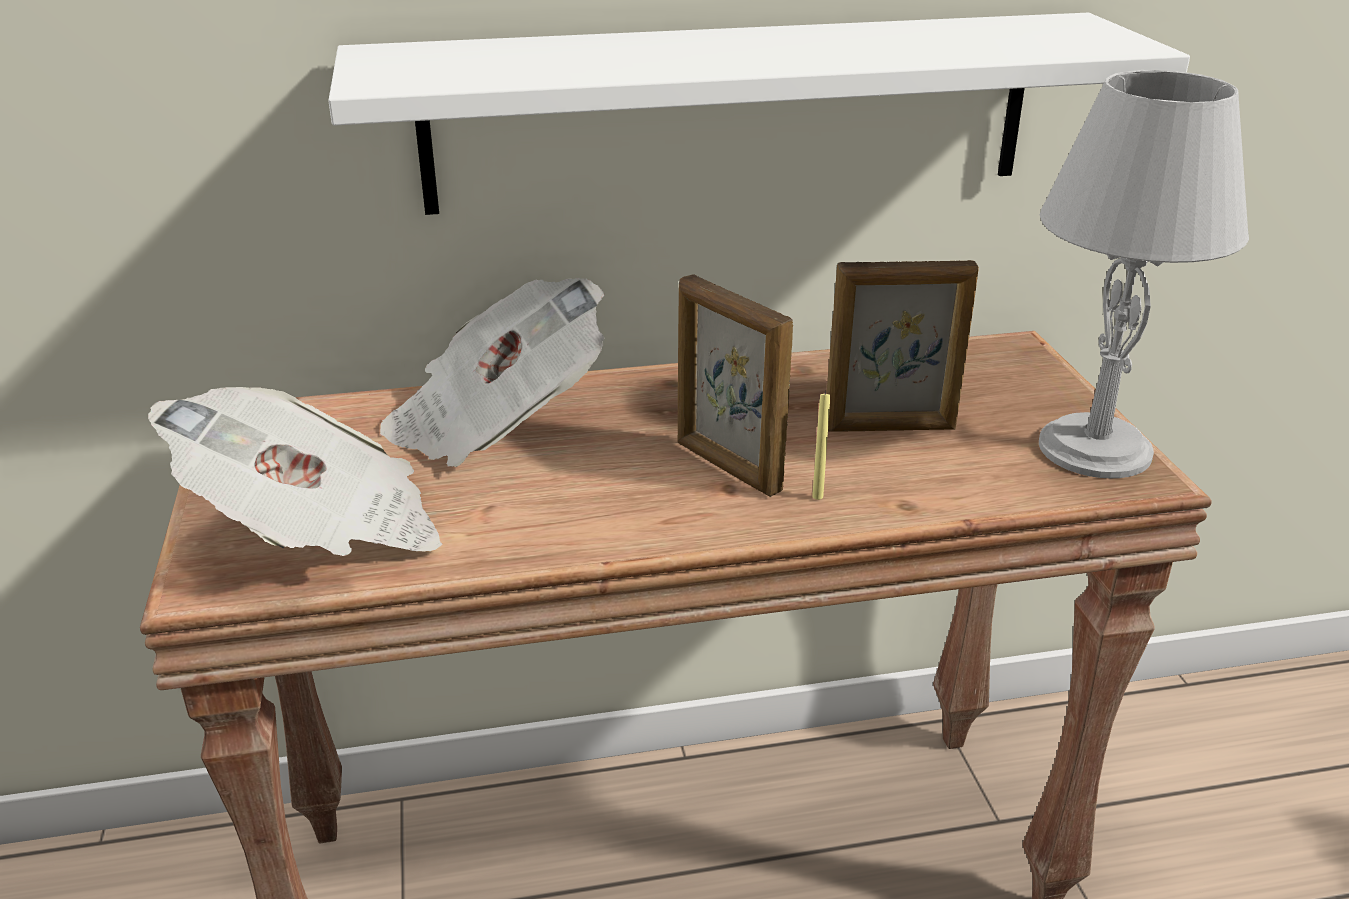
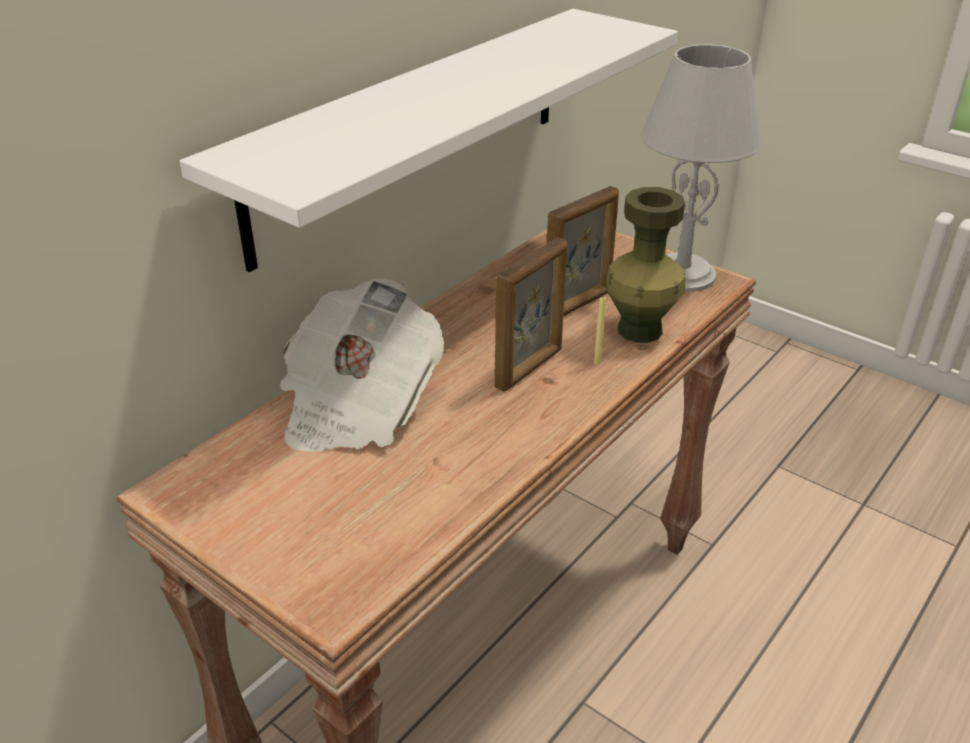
camera: 40 degrees left, 5 degrees up
(318, 531) = (353, 532): newspaper -> none
(727, 467) = (530, 368): picture frame -> picture frame turned 60 degrees counterclockwise
(931, 486) = (640, 330): none -> green vase

